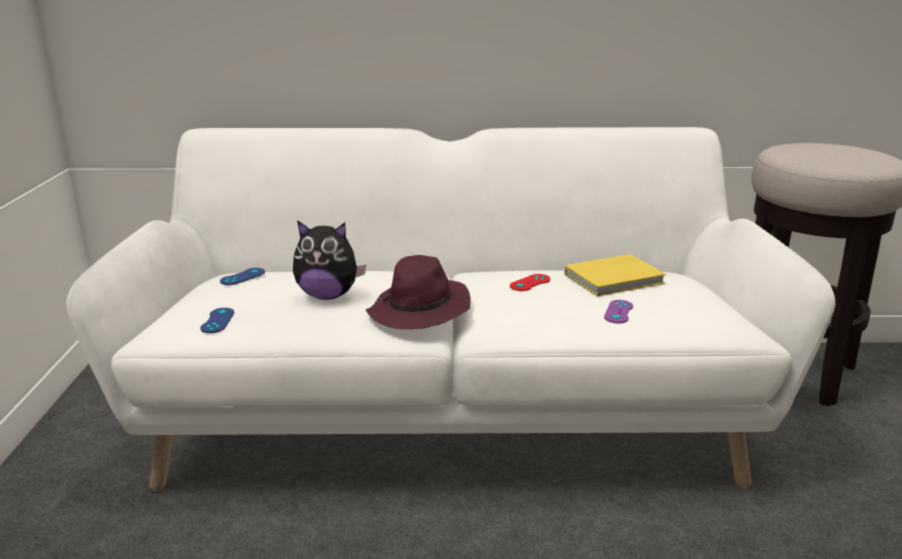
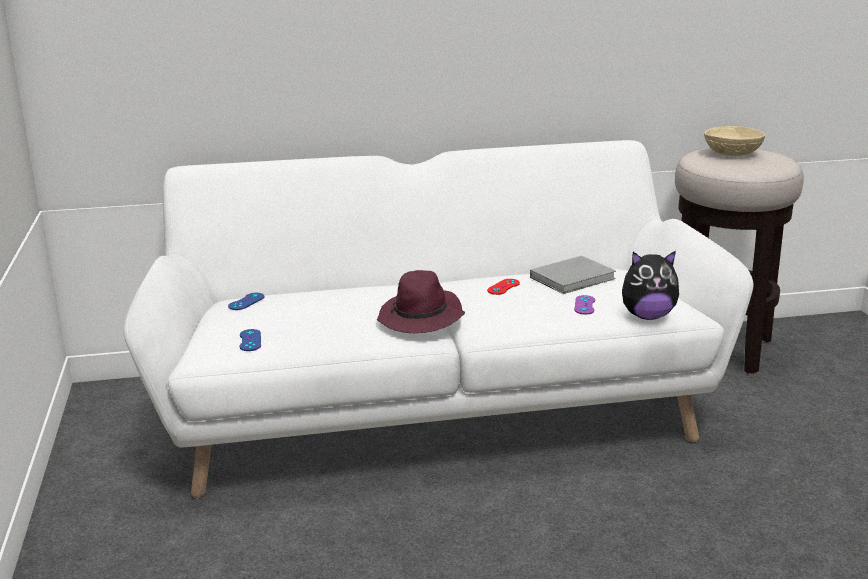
camera: 10 degrees left, 0 degrees up
(328, 295) = (334, 312): plush toy -> plush toy (647, 316)
(616, 279) = (574, 278): yellow book -> grey book
(824, 148) = (733, 153): none -> beige bowl

